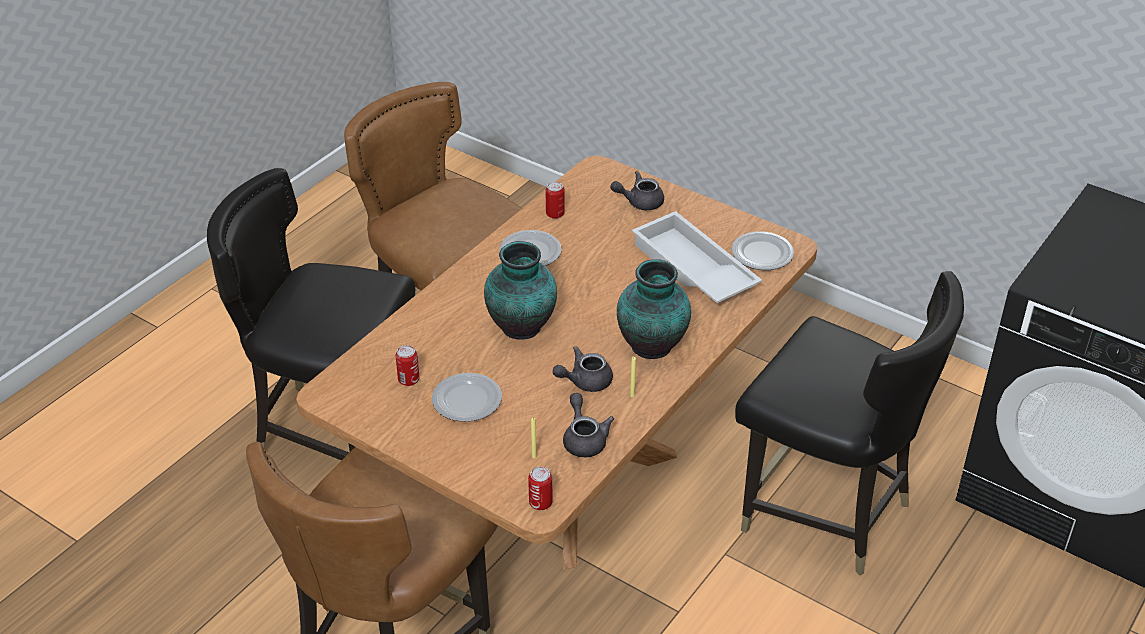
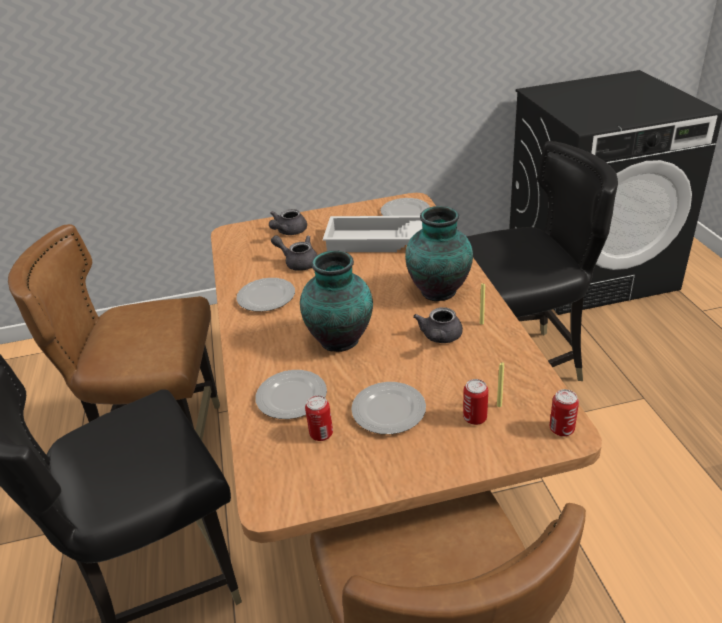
camera: 45 degrees left, 5 degrees down
(430, 342) = (292, 397): none -> plate
(555, 214) = (244, 269): can -> can (475, 418)
(584, 439) = (505, 368): grey teapot -> grey teapot (298, 262)

